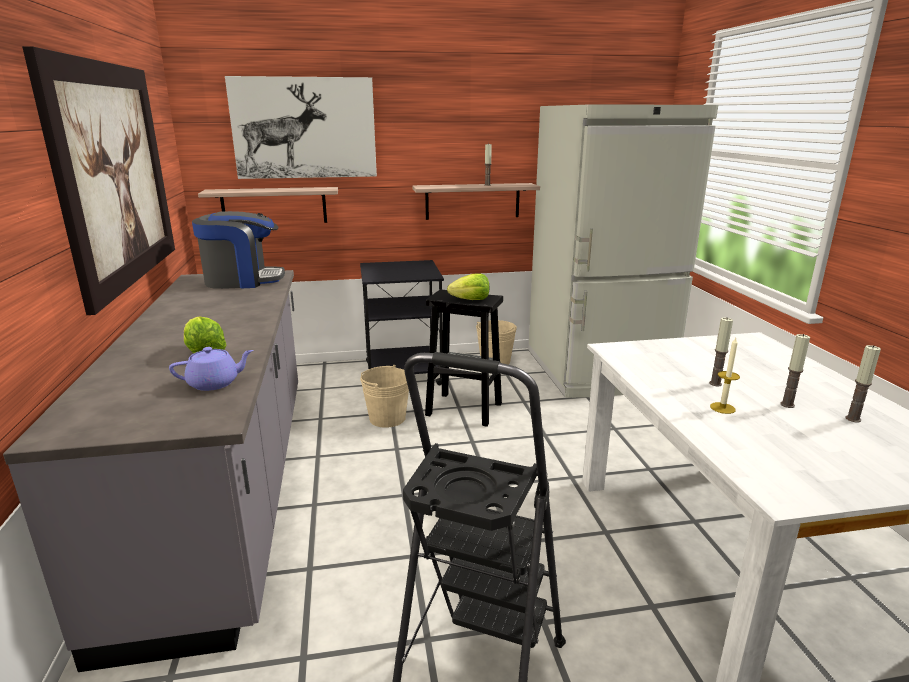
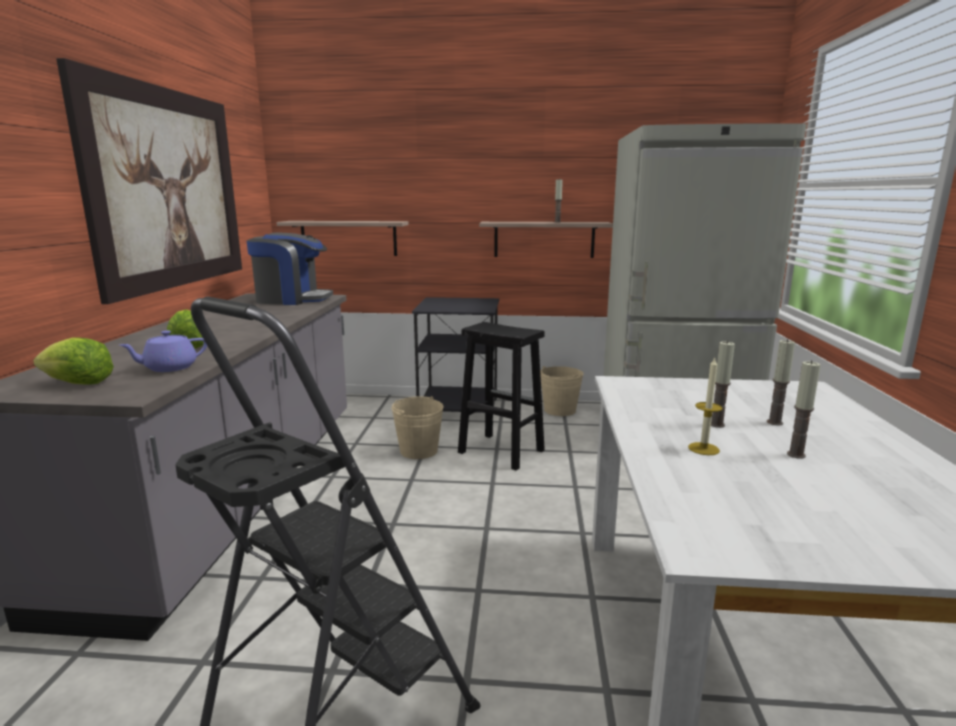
camera: 15 degrees right, 5 degrees down
(215, 383) = (169, 368): purple teapot -> purple teapot turned 150 degrees clockwise
(304, 128) = (379, 164): picture -> none
(471, 300) = (506, 331): lettuce -> lettuce (78, 383)
(853, 419) = (880, 479): candle -> candle (774, 422)

